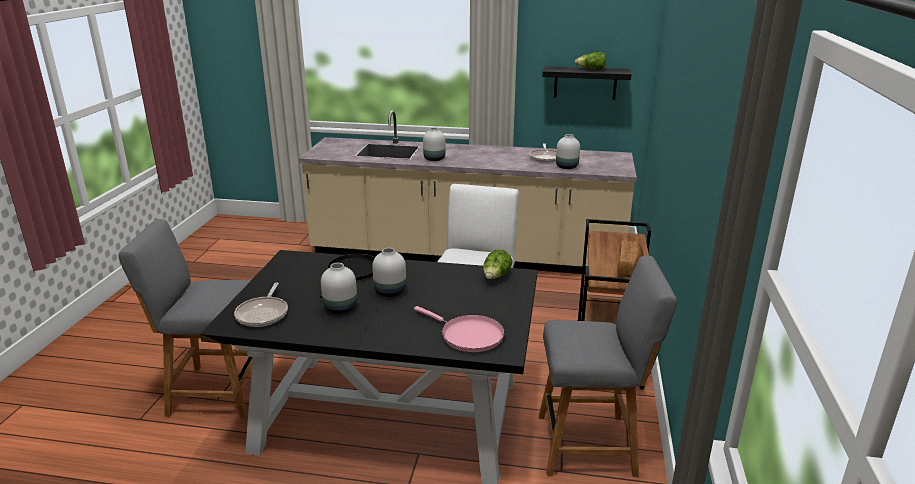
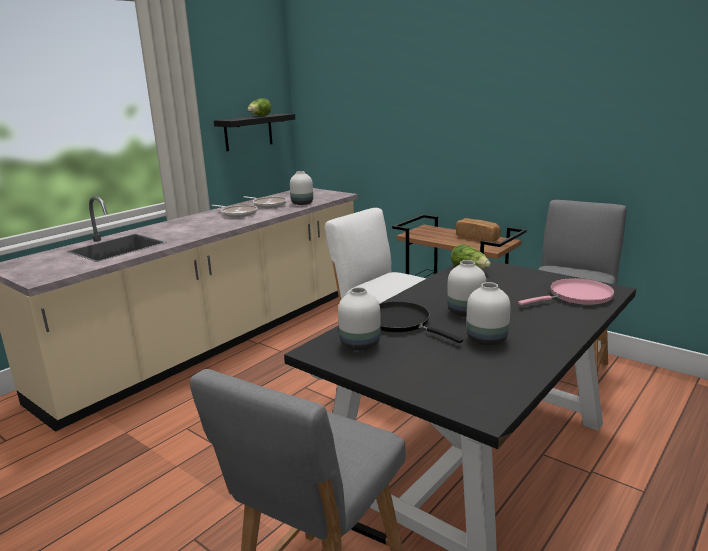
camera: 60 degrees left, 5 degrees down
(263, 314) = (469, 384): frying pan -> frying pan (238, 214)
(433, 159) = (188, 234): white vase -> white vase (359, 345)

